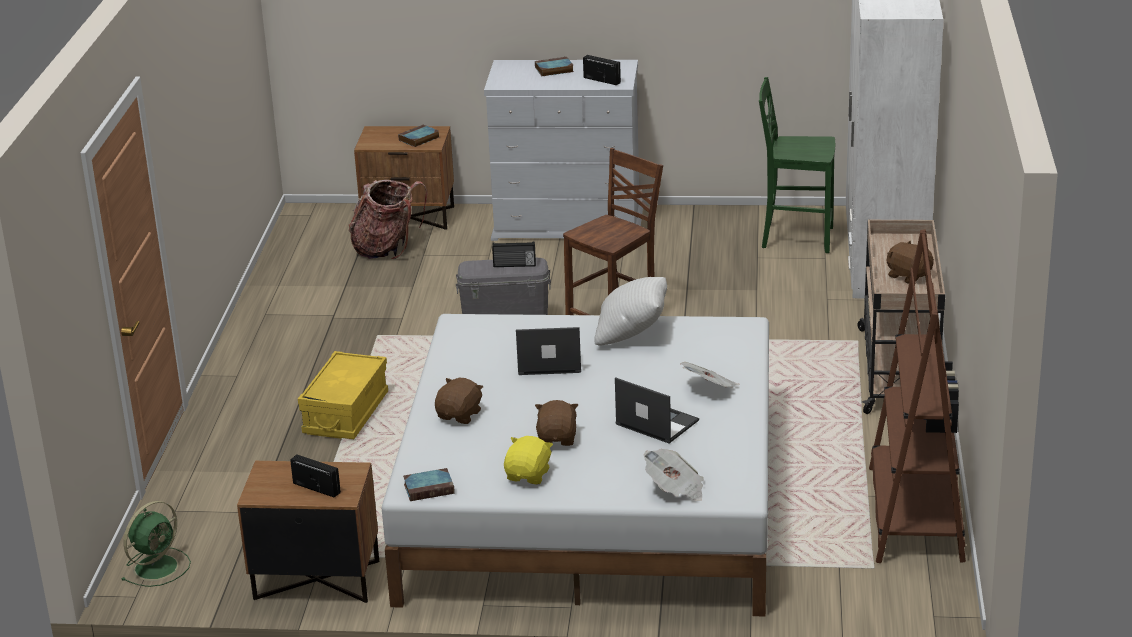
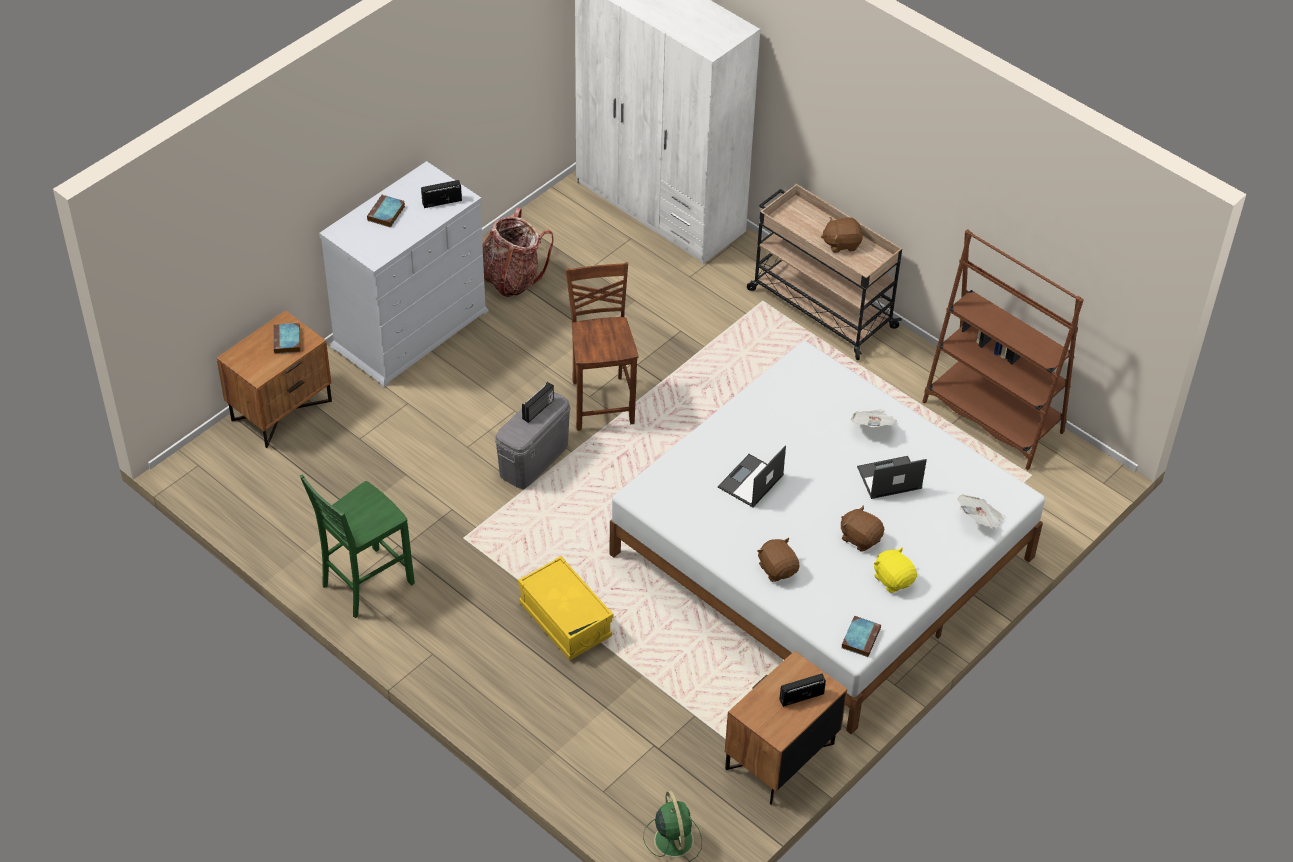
camera: 55 degrees left, 20 degrees up
(387, 248) = (321, 453): backpack -> backpack (511, 278)
(632, 333) = (756, 417): white pillow -> none
(795, 238) = (584, 232): green chair -> green chair (365, 584)

